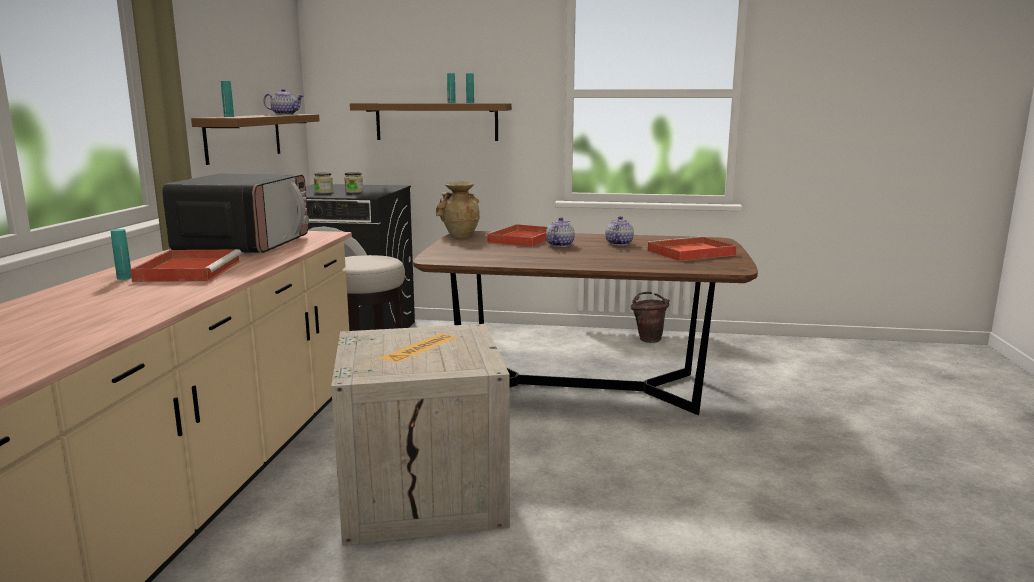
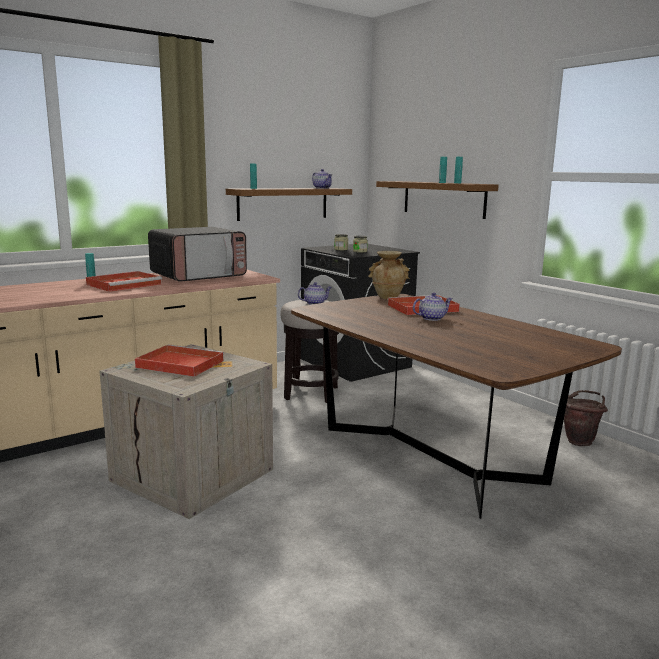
camera: 45 degrees right, 0 degrees up
(618, 243) = (485, 328): teapot -> teapot (314, 303)
(689, 253) = (518, 349): red tray -> red tray (178, 364)

